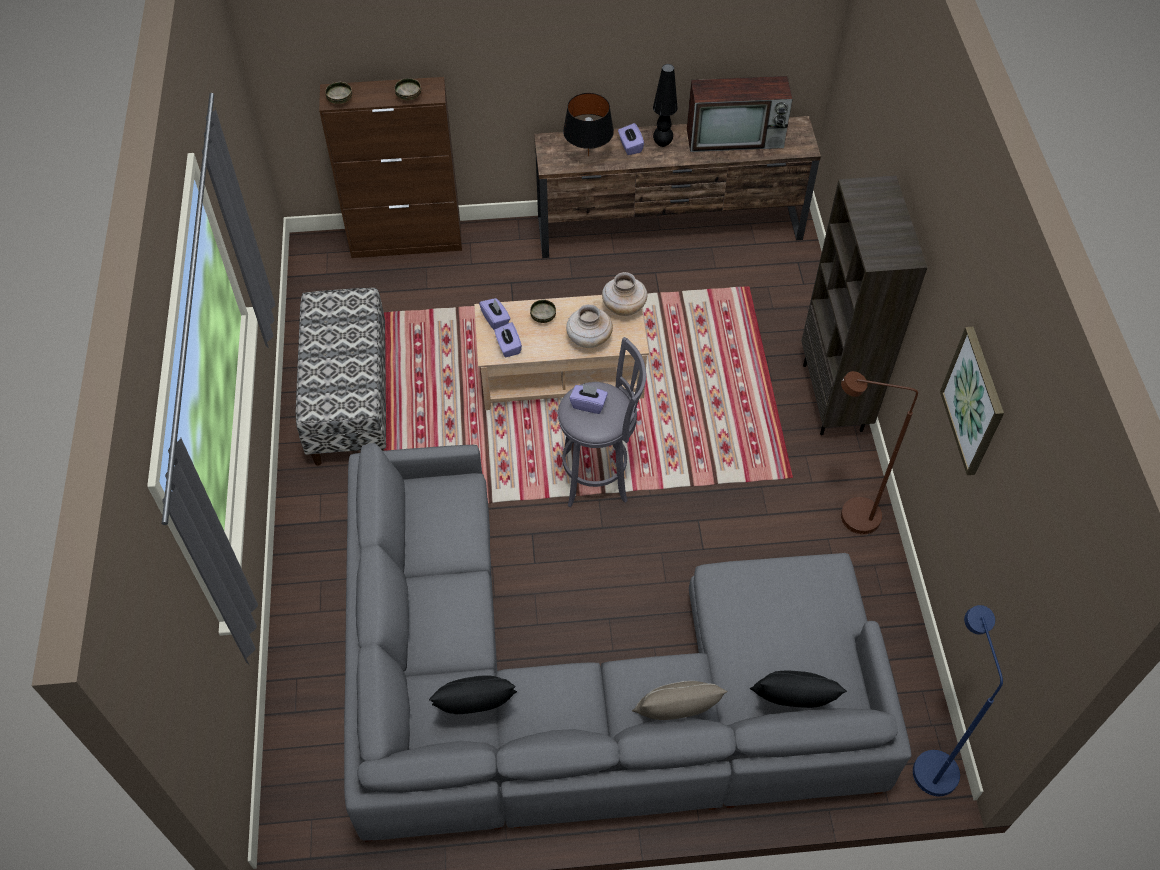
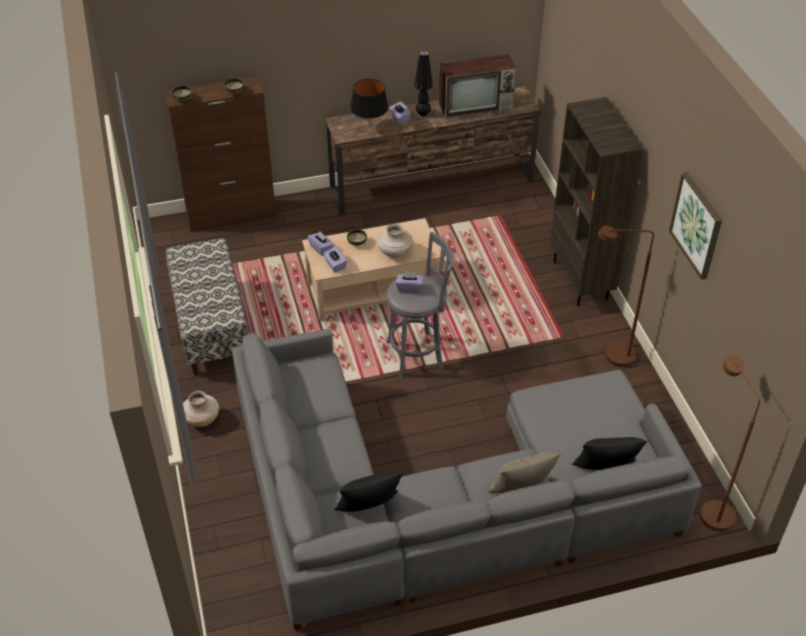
camera: 10 degrees left, 10 degrees down
(624, 307) = (416, 229): beige vase -> beige vase (202, 419)
(929, 761) = (711, 509): blue floor lamp -> brown floor lamp

